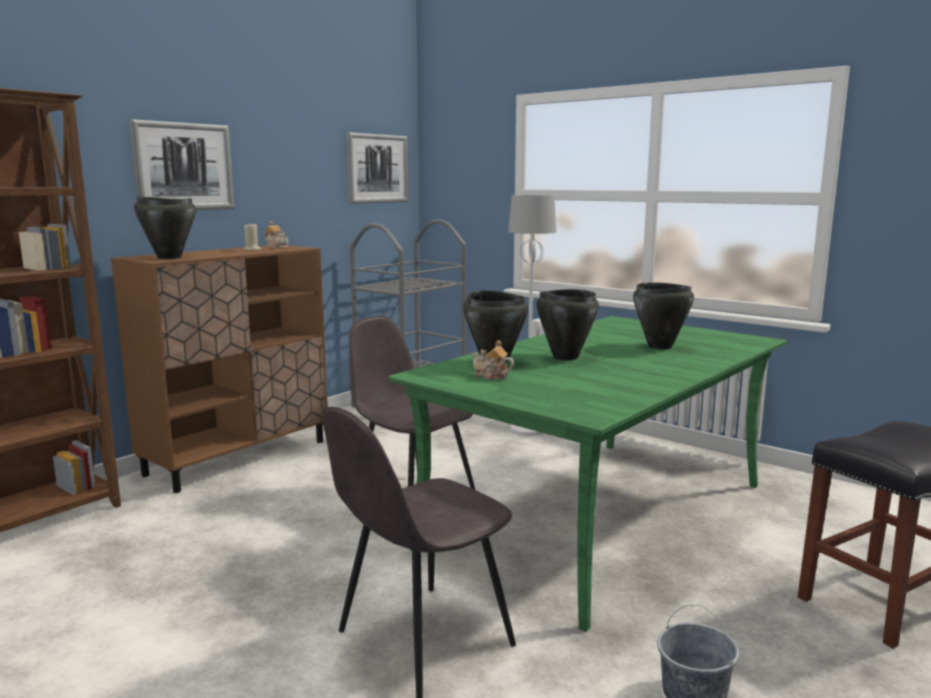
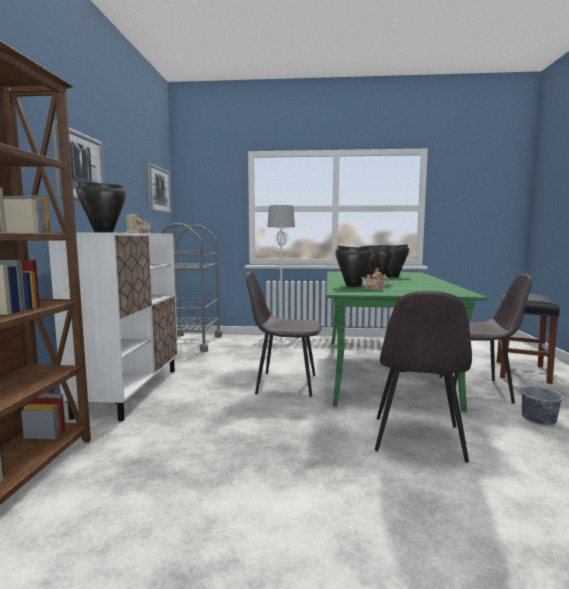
camera: 35 degrees left, 5 degrees down
(238, 457) = (130, 391): brown cabinet -> white cabinet
(693, 602) = (476, 389): none -> grey chair

